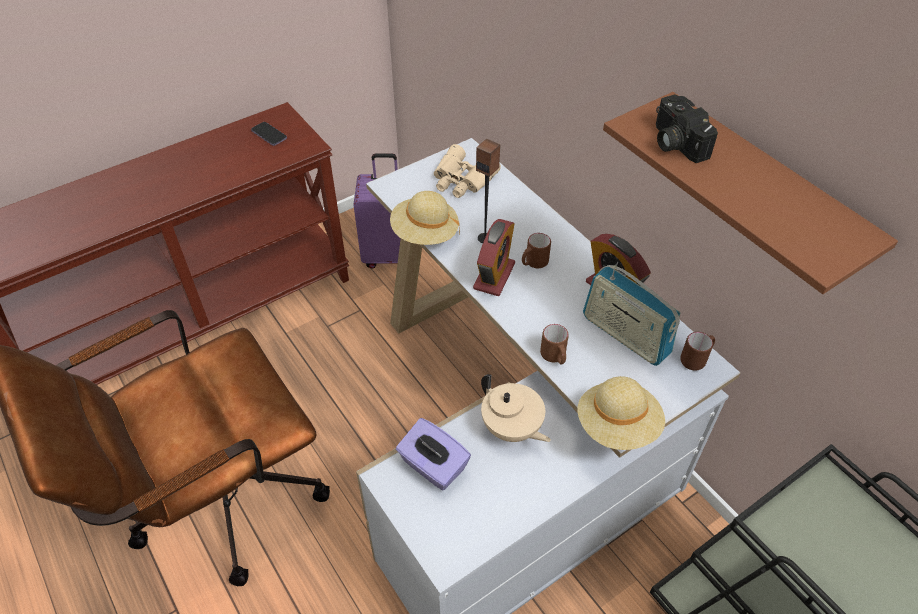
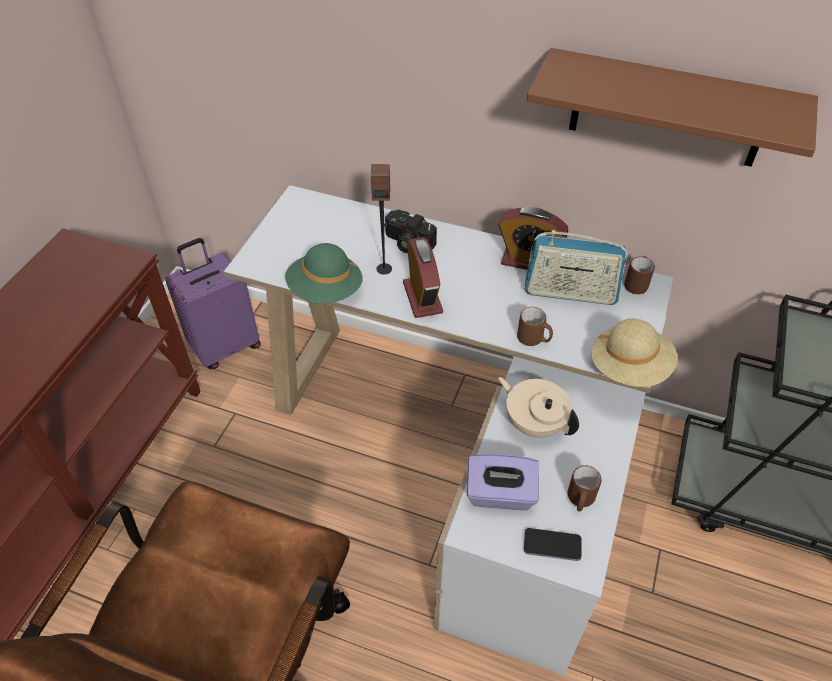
camera: 35 degrees left, 0 degrees up
(269, 135) = (73, 269): phone -> phone (552, 545)
(425, 233) = (325, 291): beige hat -> green hat
(462, 180) = (316, 226): beige binoculars -> none
(511, 428) = (534, 423): beige teapot -> beige teapot turned 150 degrees counterclockwise
(533, 263) = (445, 270): brown mug -> brown mug (580, 500)
(674, 143) = (599, 87): camera -> camera (407, 243)

